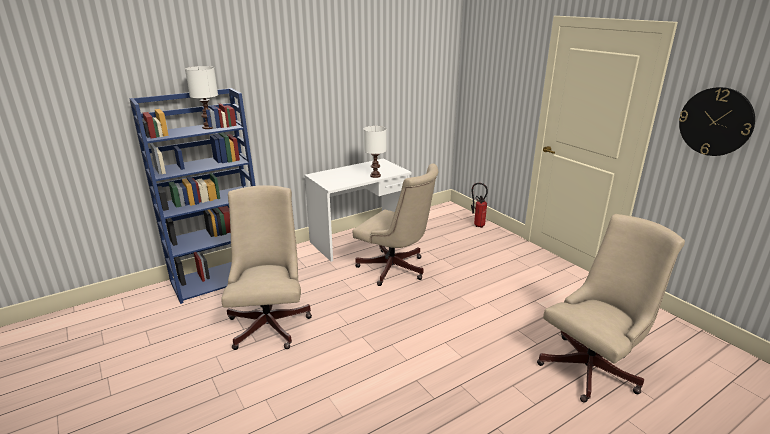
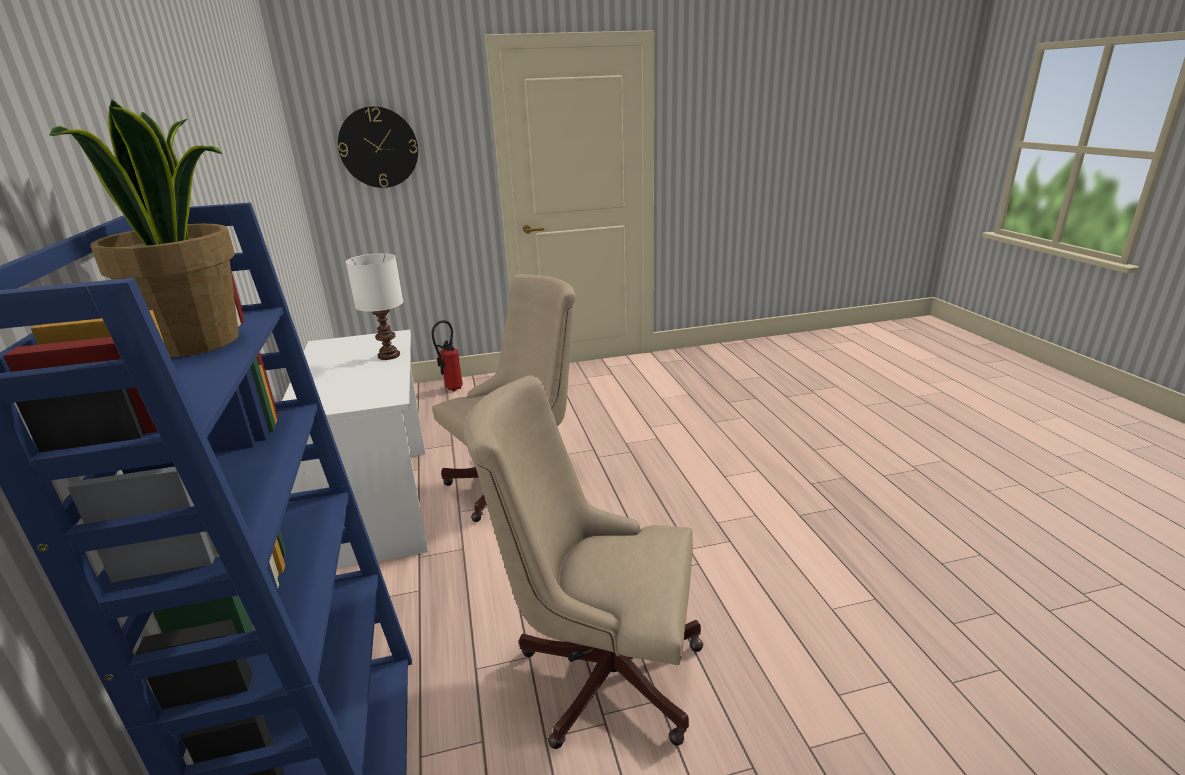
camera: 70 degrees left, 0 degrees up
(209, 127) = (198, 342): white table lamp -> potted plant
(593, 367) = (789, 399): beige office chair -> none
(715, 121) = (713, 132): wall clock -> wall clock (378, 147)

